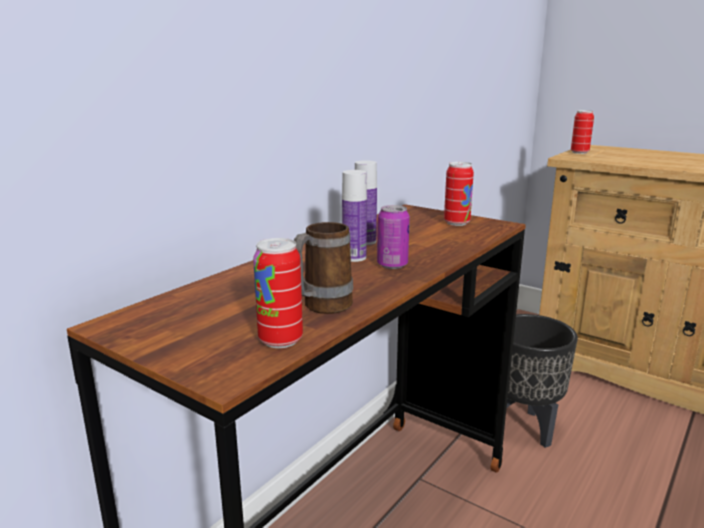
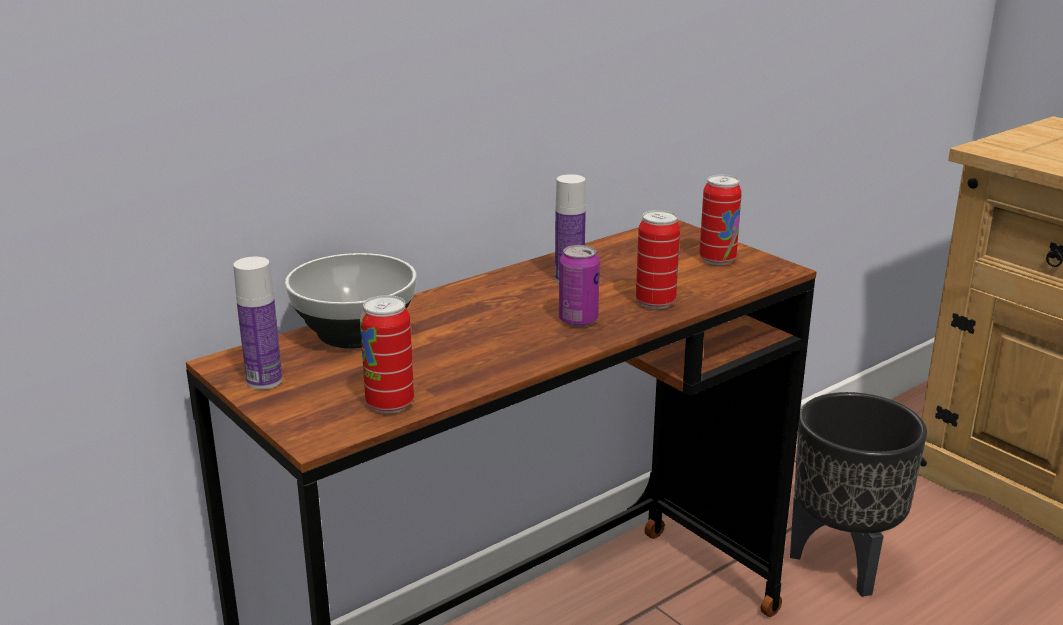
camera: 15 degrees right, 5 degrees up
(220, 290) = (357, 333): none -> bowl
(321, 308) = (455, 371): mug -> none
(354, 257) = (538, 304): bottle -> bottle (264, 381)
(579, 152) = (1018, 138): can -> can (655, 302)

